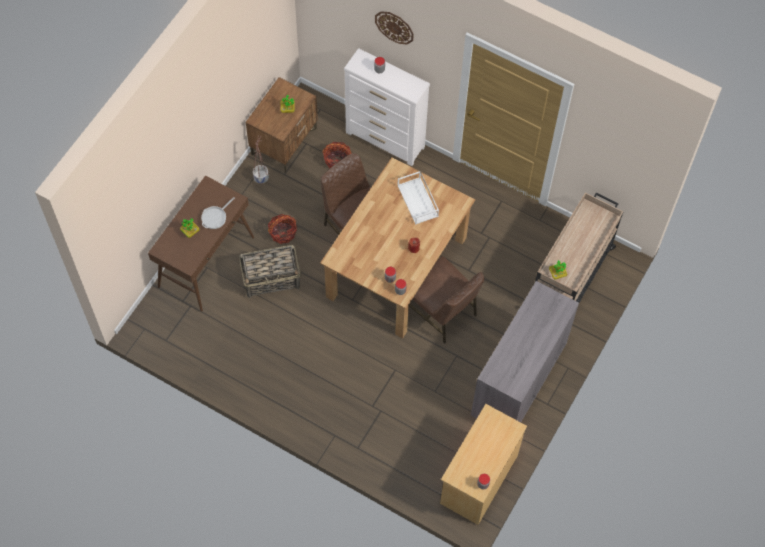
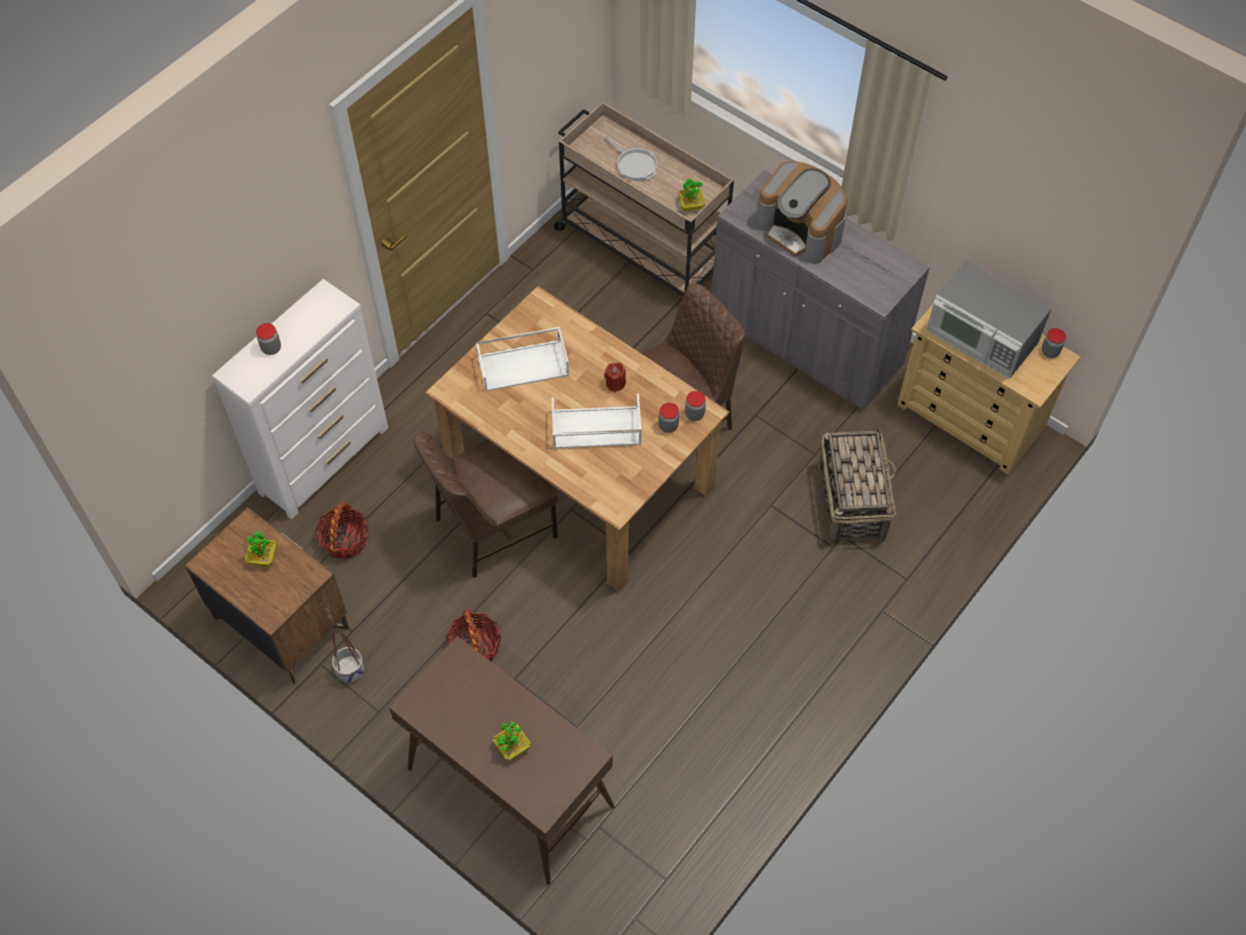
camera: 80 degrees left, 5 degrees down
(215, 217) = (489, 697): frying pan -> frying pan (634, 164)
(272, 279) = (567, 676): basket -> basket (851, 501)
(382, 242) = (595, 428): none -> white tray
(394, 27) = (239, 253): wall clock -> none
(485, 444) = (981, 338): none -> microwave
(534, 327) = (801, 230): none -> coffee machine

